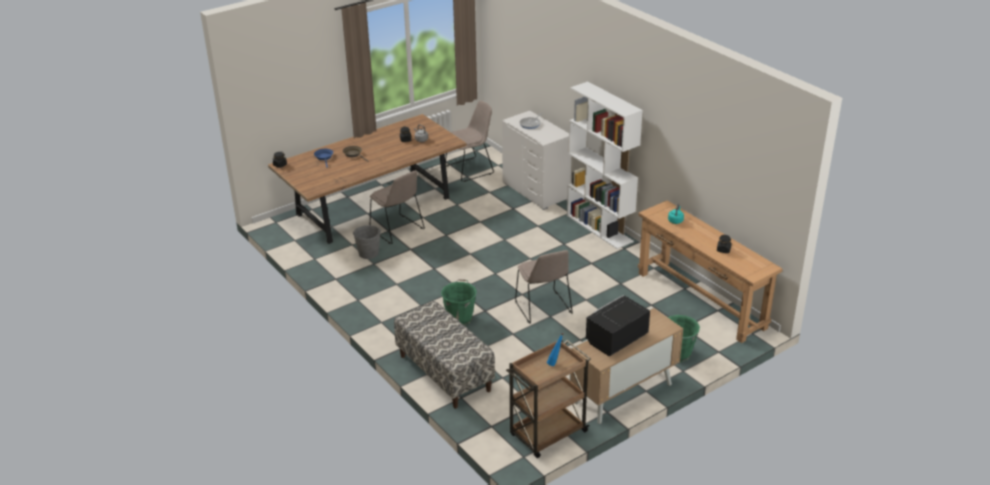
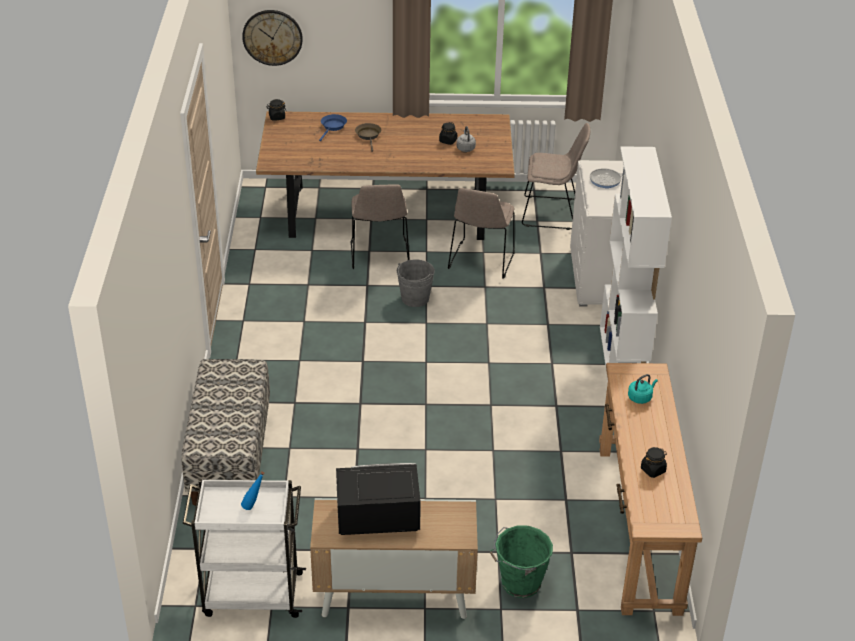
camera: 35 degrees right, 5 degrees up
(265, 107) = (272, 37): none -> wall clock
(368, 253) = (317, 269): grey bucket -> grey bucket (415, 298)
(460, 318) = (322, 398): green bucket -> none
(543, 309) = (429, 436): beige chair -> beige chair (481, 261)
(547, 434) = (251, 594): brown cart -> white cart

